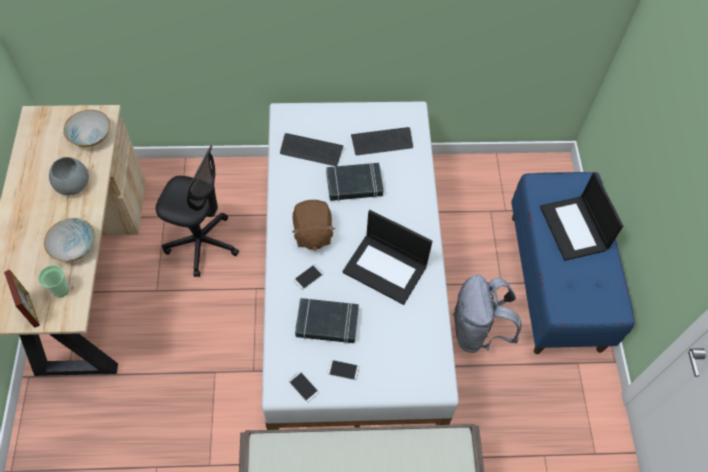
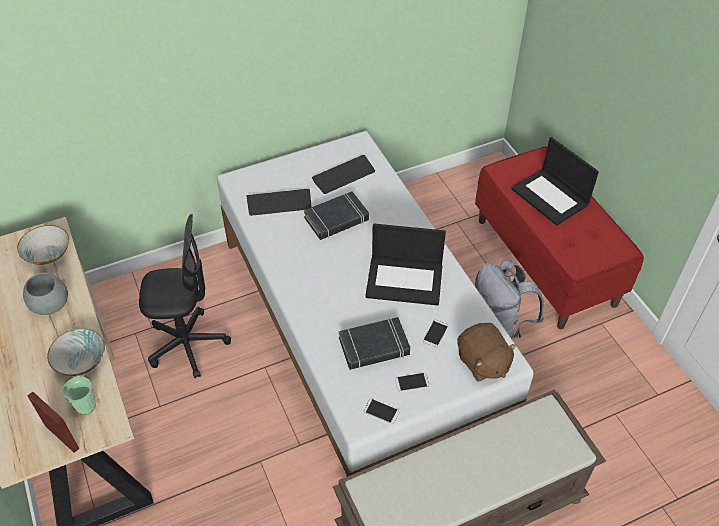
camera: 20 degrees left, 10 degrees down
(308, 277) = (334, 313): phone -> phone (435, 333)
(312, 233) = (318, 273): brown plush toy -> brown plush toy (482, 362)
(556, 281) = (546, 261): blue bench -> red bench

